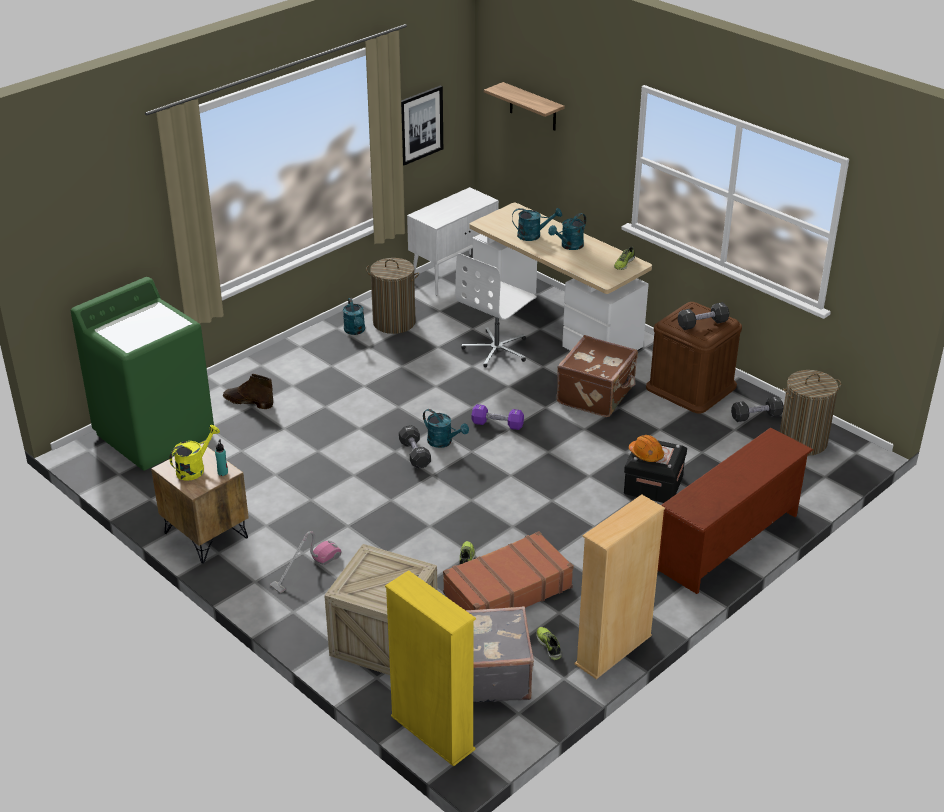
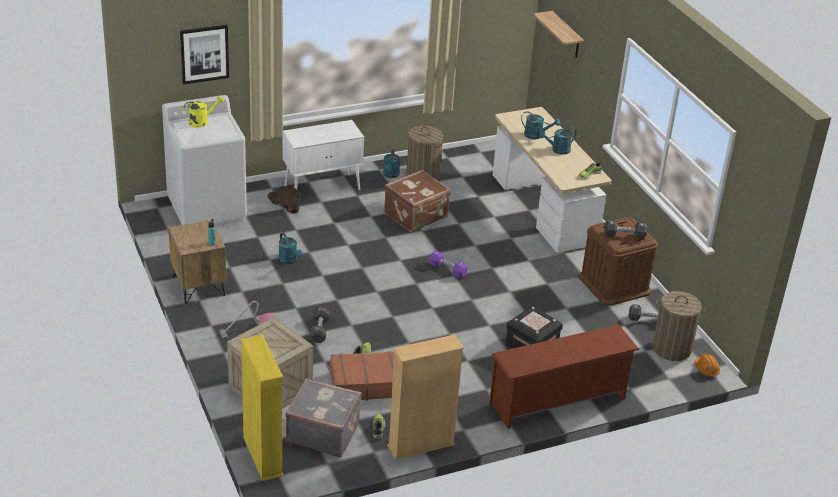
camera: 20 degrees right, 0 degrees up
(155, 434) = (207, 209): green washing machine -> white washing machine
(194, 468) = (195, 235): yellow watering can -> yellow watering can (202, 122)
(414, 454) = (374, 273): black dumbbell -> black dumbbell (319, 330)
(420, 125) = (481, 30): picture -> picture (204, 54)
(443, 442) = (400, 271): turquoise watering can -> turquoise watering can (289, 260)
(454, 274) = (492, 152): white cabinet -> white cabinet (323, 188)
(497, 349) = (485, 216): white office chair -> none
(597, 395) = (537, 270): brown suitcase -> brown suitcase (417, 216)
(646, 454) = (526, 319): orange hard hat -> orange hard hat (706, 369)

